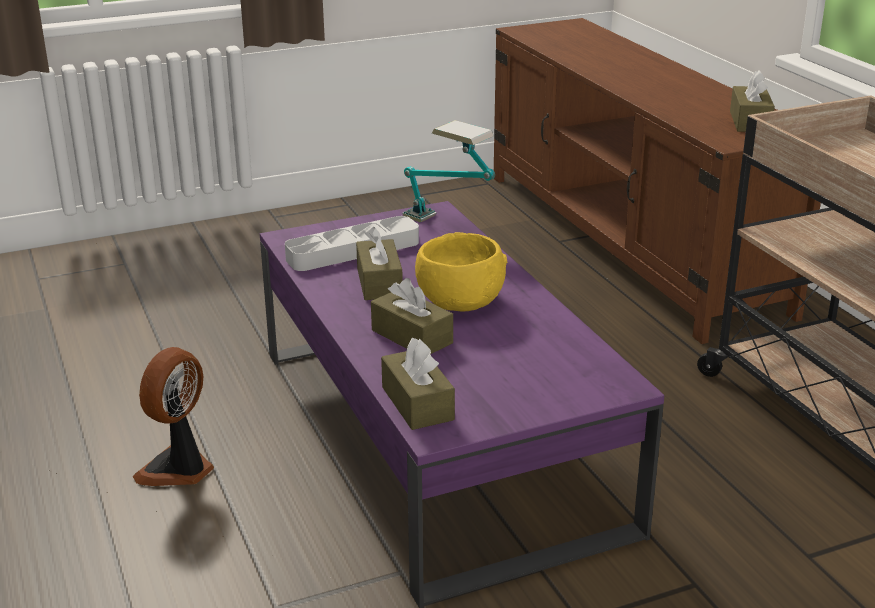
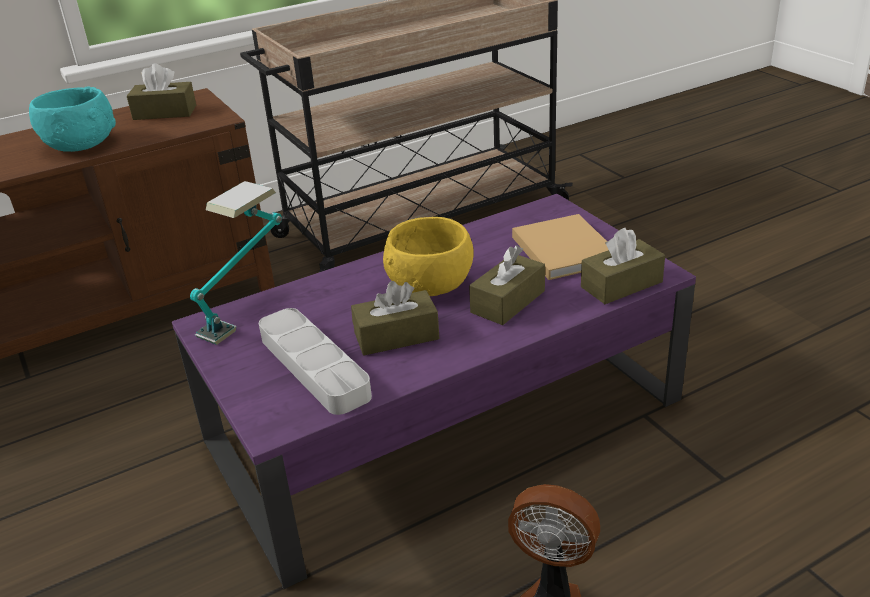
camera: 95 degrees left, 5 degrees up
(511, 379) = (562, 248): none -> beige book
(669, 98) = (80, 144): none -> turquoise bowl

